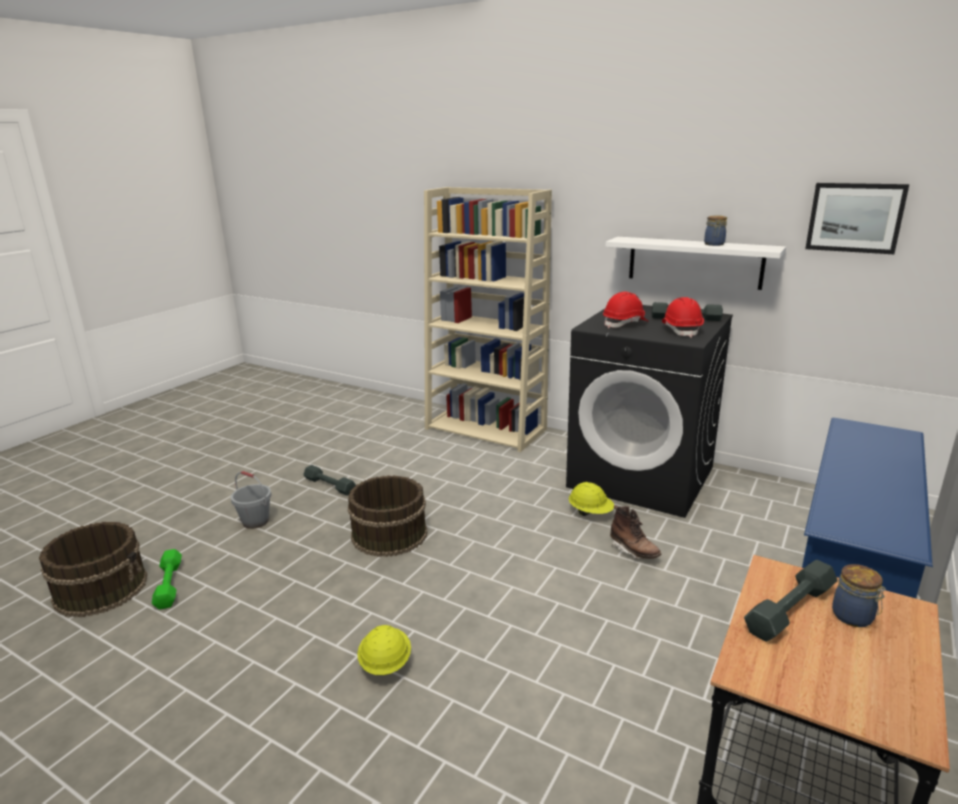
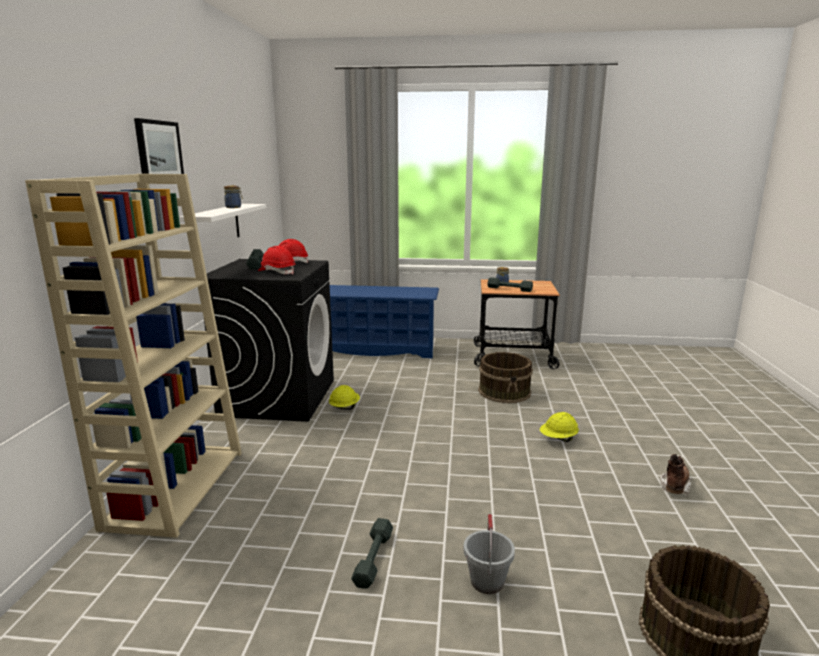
camera: 115 degrees left, 5 degrees down
(169, 584) = (627, 581): green dumbbell -> none
(389, 535) = (437, 481): brown bucket -> brown bucket (505, 392)
(633, 551) = (383, 391): brown boot -> brown boot (675, 485)
(855, 217) = (253, 180): picture -> picture (159, 151)

